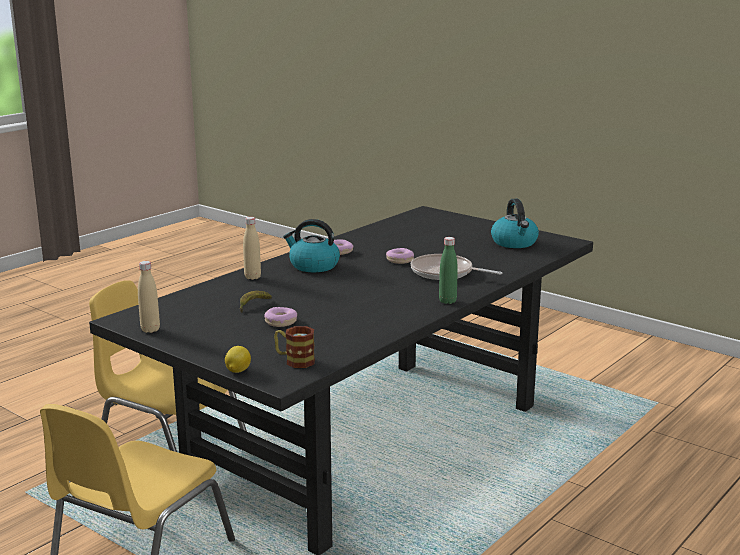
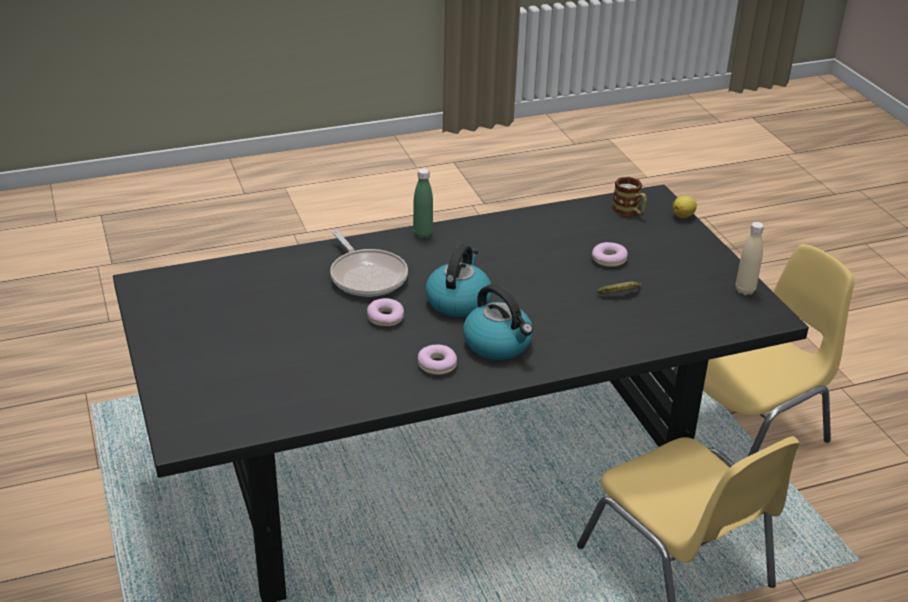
camera: 150 degrees left, 15 degrees up
(252, 277) = (589, 346): beige bottle -> none
(514, 243) = (204, 303): kettle -> kettle (458, 301)

